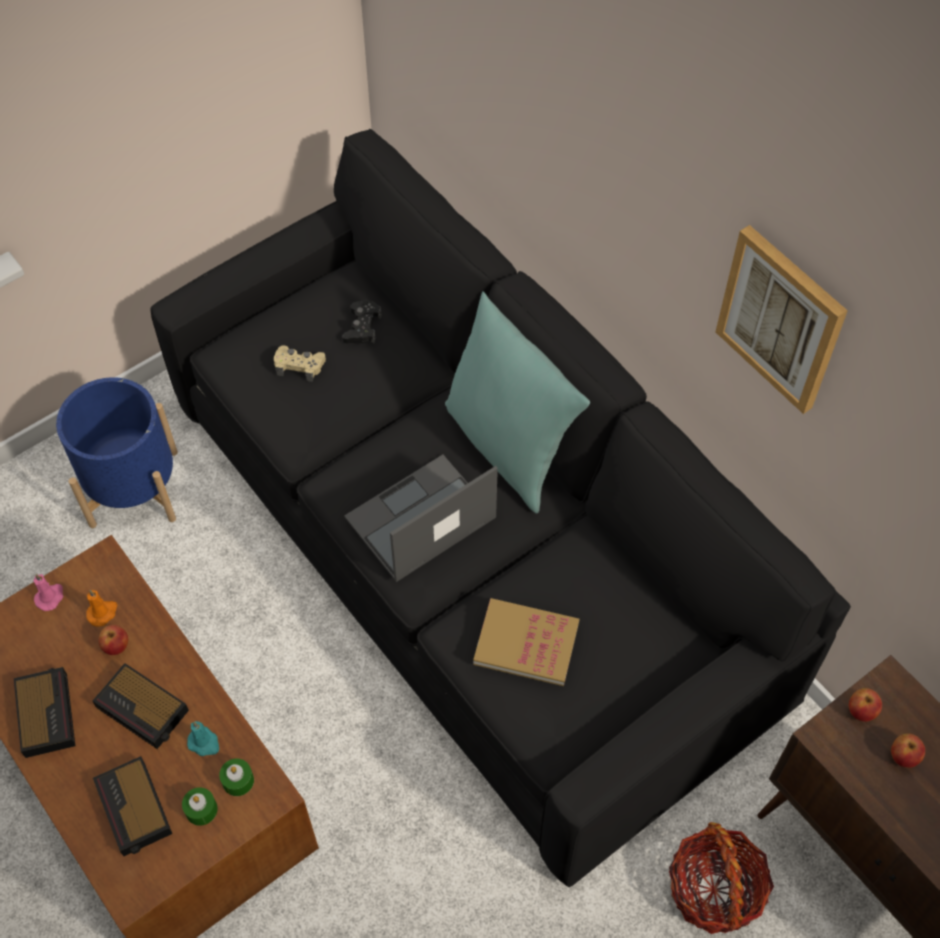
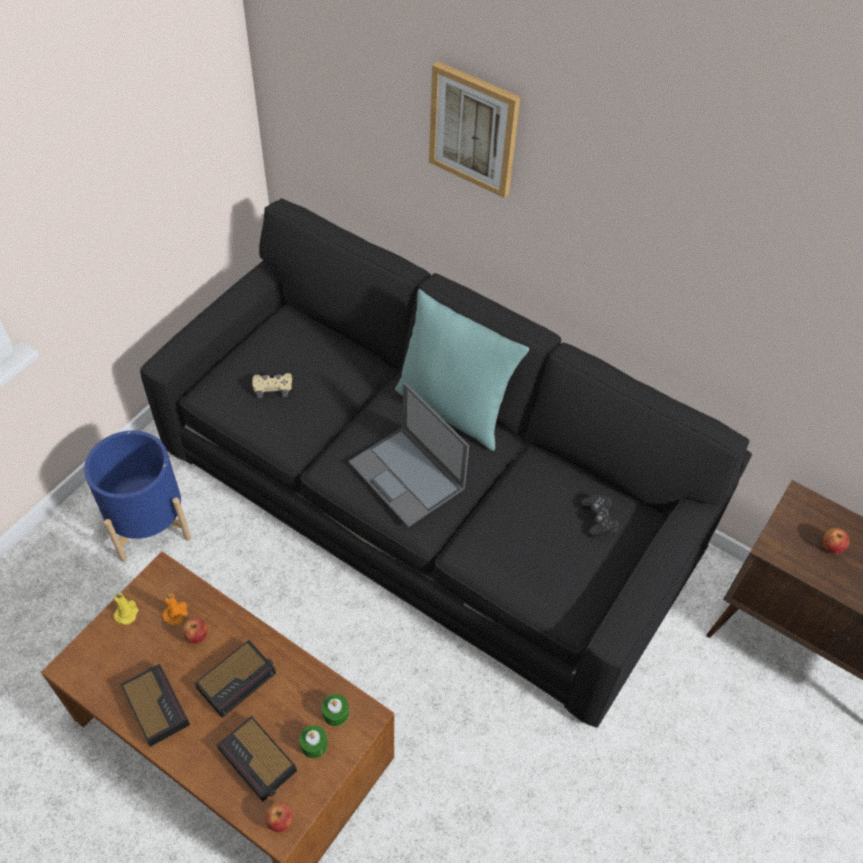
camera: 20 degrees left, 5 degrees down
(50, 597) = (127, 612): pink candle -> yellow candle
(144, 710) = (238, 679): alarm clock -> alarm clock turned 60 degrees counterclockwise
(204, 743) = (297, 691): turquoise candle -> none
(362, 327) = (311, 349): black game controller -> black game controller (598, 519)
(419, 519) = (408, 476): laptop -> laptop turned 75 degrees counterclockwise
(526, 643) = (523, 545): book -> none
(714, 890) = (698, 698): basket -> none
(781, 319) = (678, 240): picture -> picture (474, 129)
(861, 711) = (789, 523): apple -> apple (280, 821)

